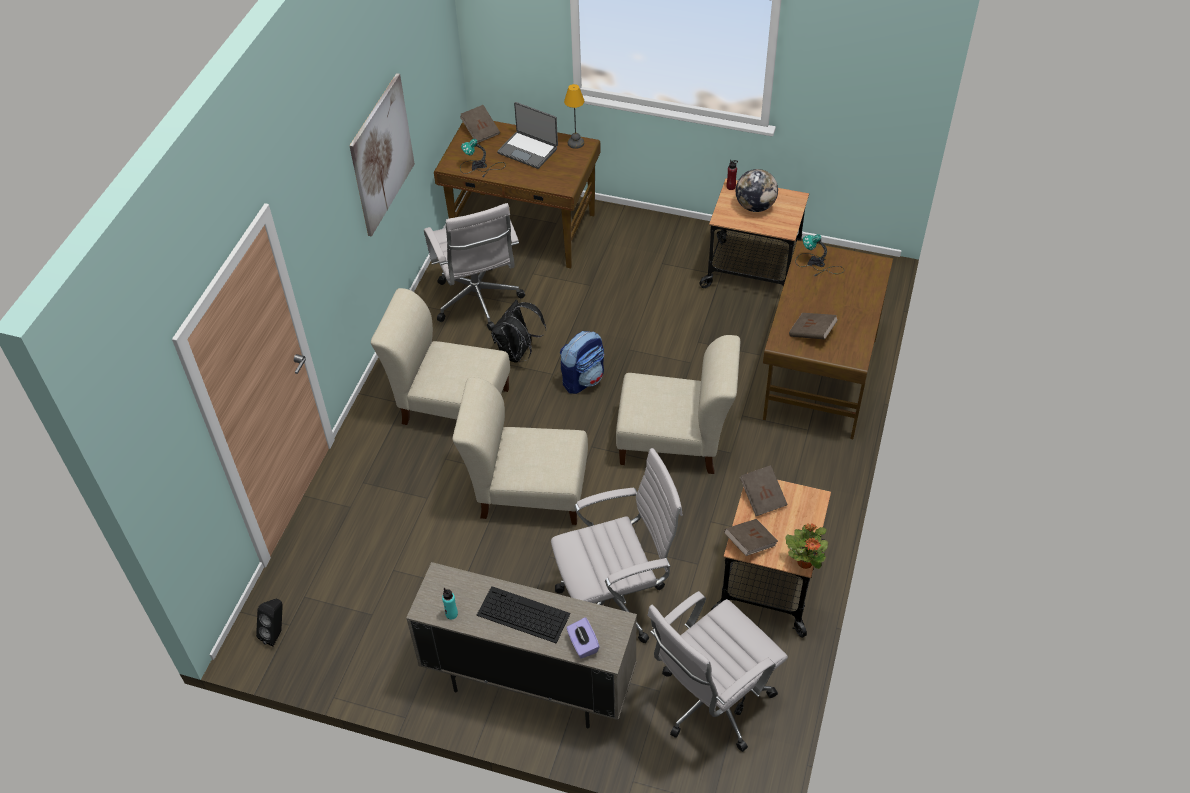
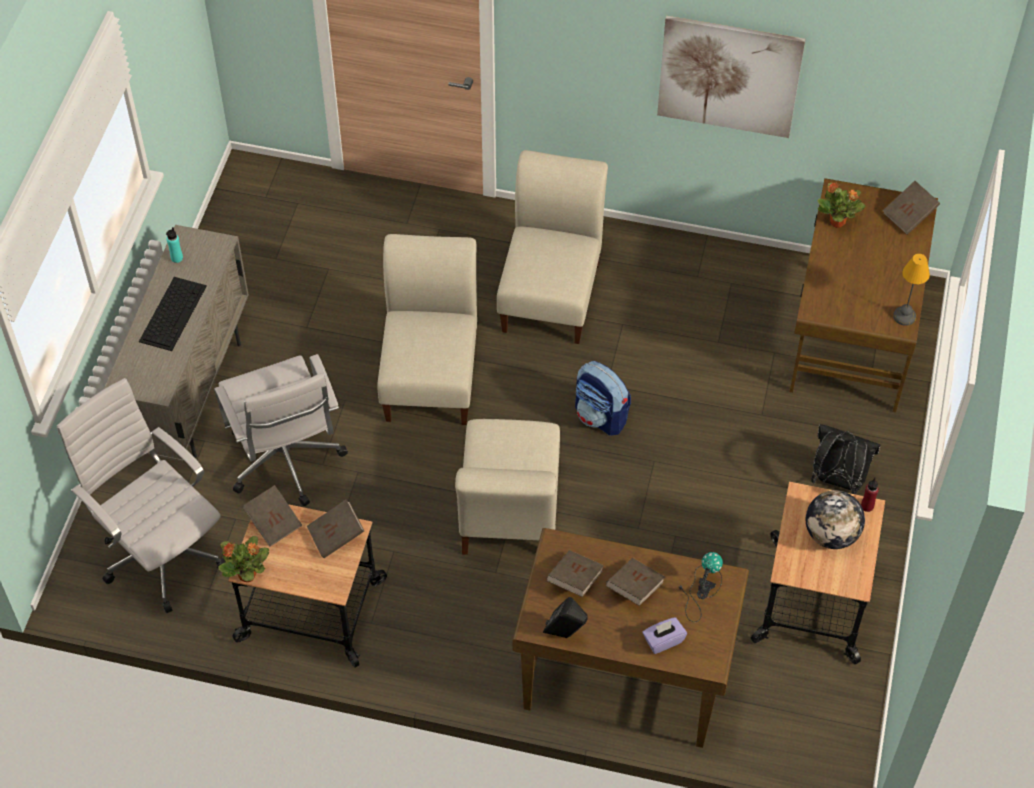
camera: 85 degrees right, 5 degrees up
(276, 633) = (256, 188): black speaker -> black speaker (565, 634)
(478, 303) = (715, 302): white office chair -> none
(480, 167) = (838, 222): table lamp -> potted plant
(518, 353) = (636, 348): black backpack -> black backpack (837, 480)
(528, 150) = (880, 267): laptop -> none
(583, 644) = (135, 363): purple tissue box -> purple tissue box (663, 640)
(817, 300) = (634, 588): none -> brown book

